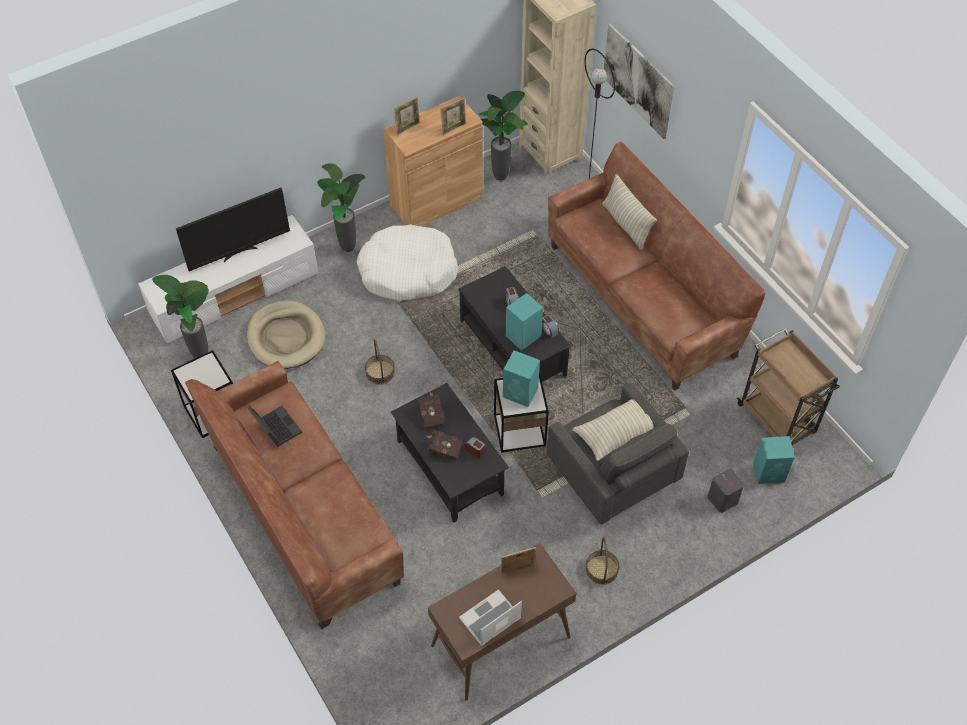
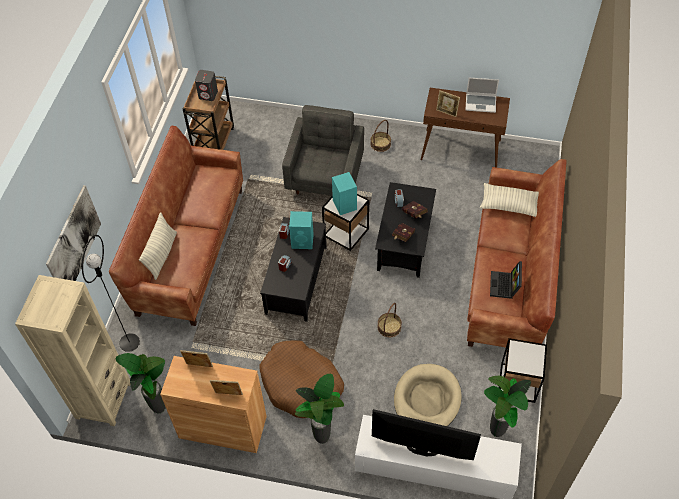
camera: 135 degrees left, 0 degrees up
(408, 271) = (301, 384): white dog bed -> brown dog bed
(616, 433) = (316, 158): pillow -> pillow (509, 205)
(722, 500) = (288, 130): grey speaker -> grey speaker (208, 94)
(769, 472) = (250, 124): turquoise speaker -> none

